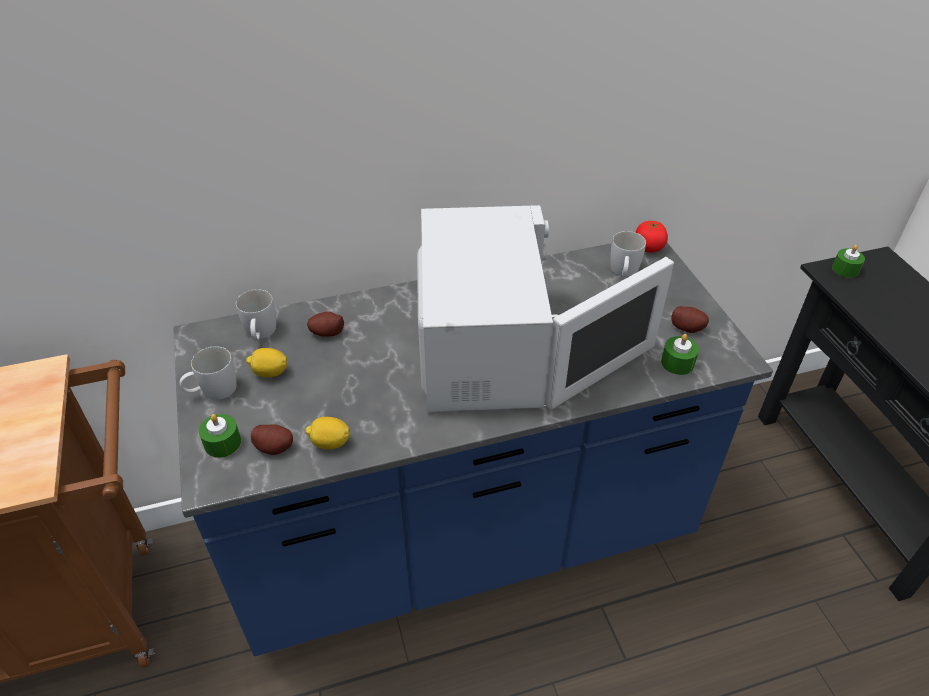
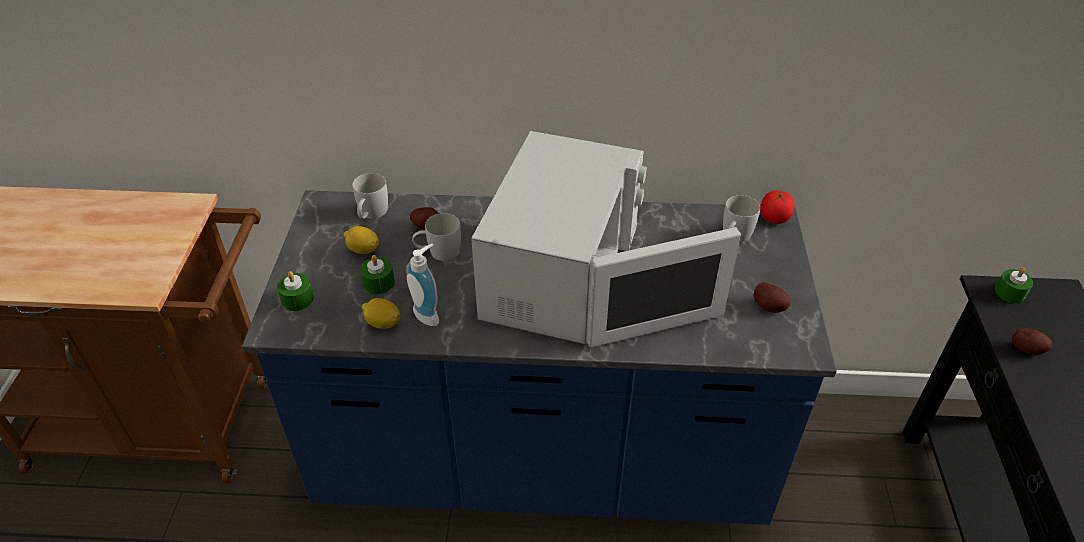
camera: 20 degrees right, 0 degrees up
(212, 391) = (310, 253): white mug -> white mug (438, 252)
(274, 447) = (337, 314): potato -> potato (1027, 348)
(374, 420) = (429, 313): none -> soap dispenser
(677, 363) = (739, 337): green candle -> green candle (378, 283)

